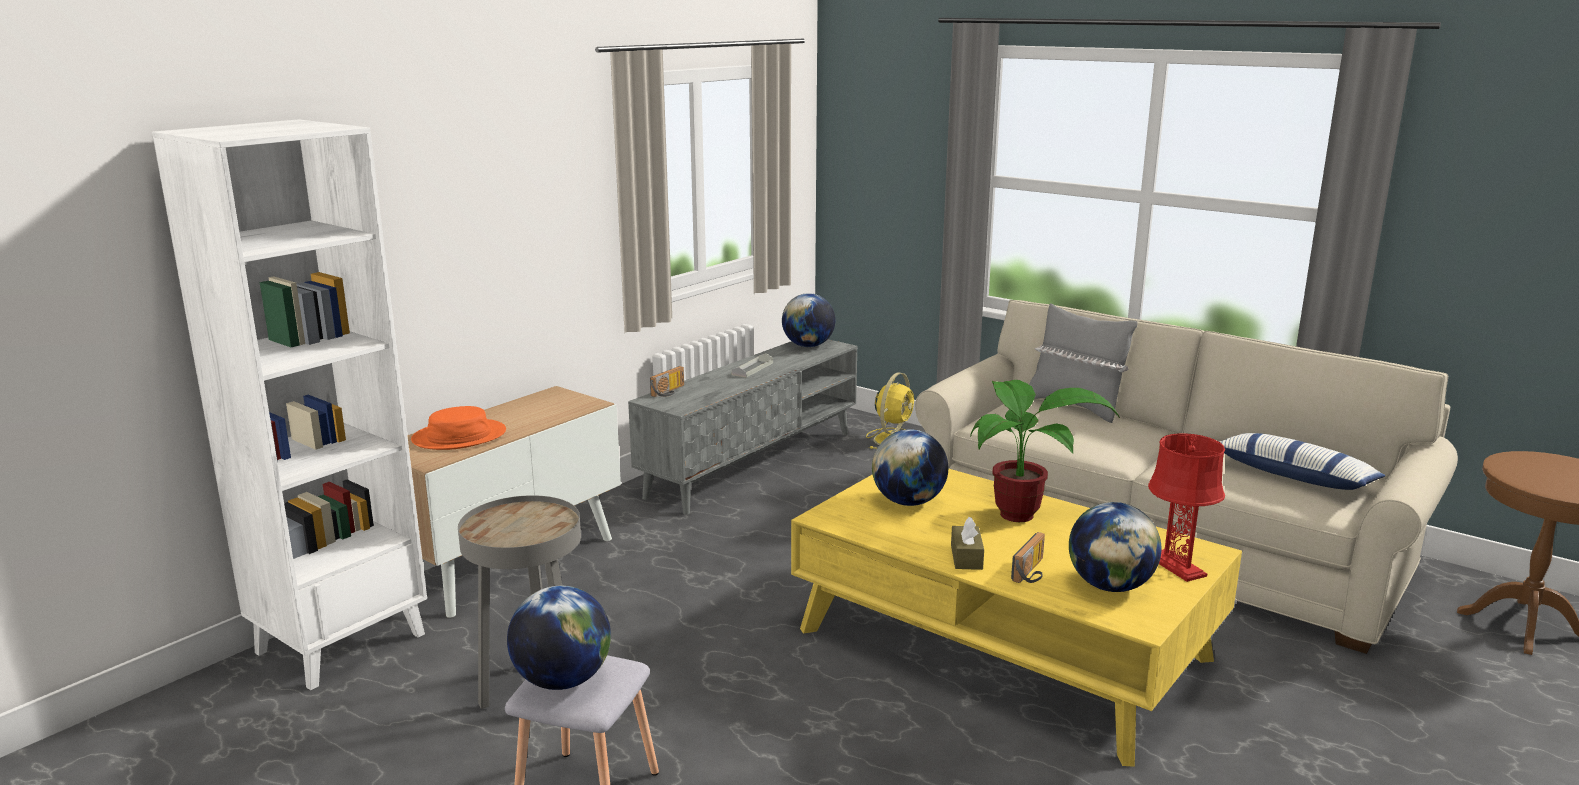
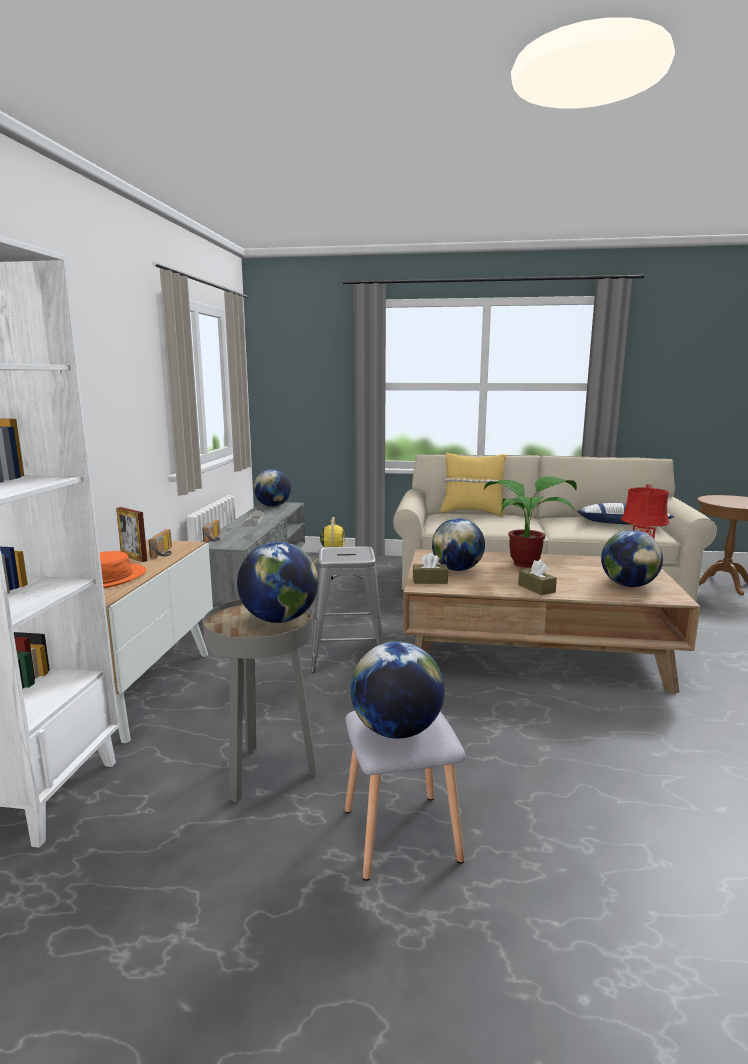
camera: 30 degrees left, 5 degrees down
(517, 413) = (134, 558): none -> picture frame
(538, 529) = (279, 619): none -> globe
(759, 582) = (348, 655): none -> grey stool
(846, 511) = (430, 580): none -> brown tissue box
(1003, 645) = (533, 651): yellow coffee table -> brown coffee table
(1032, 572) = (581, 587): radio -> radio (165, 553)
(1075, 406) = (472, 512): grey pillow -> yellow pillow

